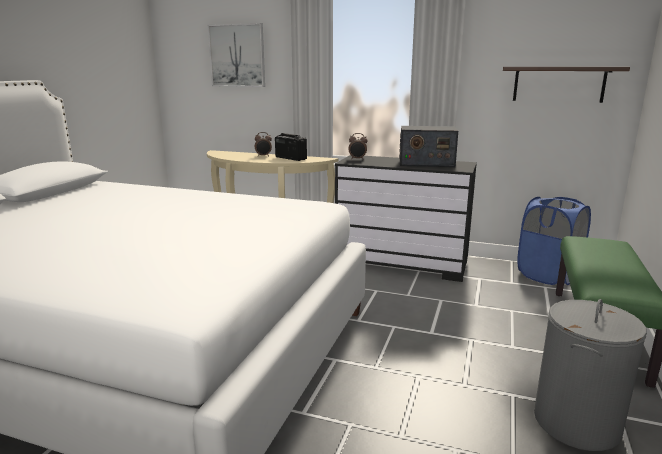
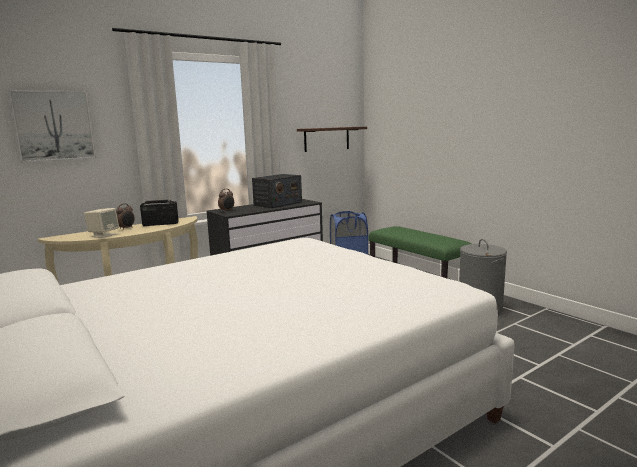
camera: 55 degrees left, 5 degrees down
(235, 157) = (103, 235): none -> beige speaker

